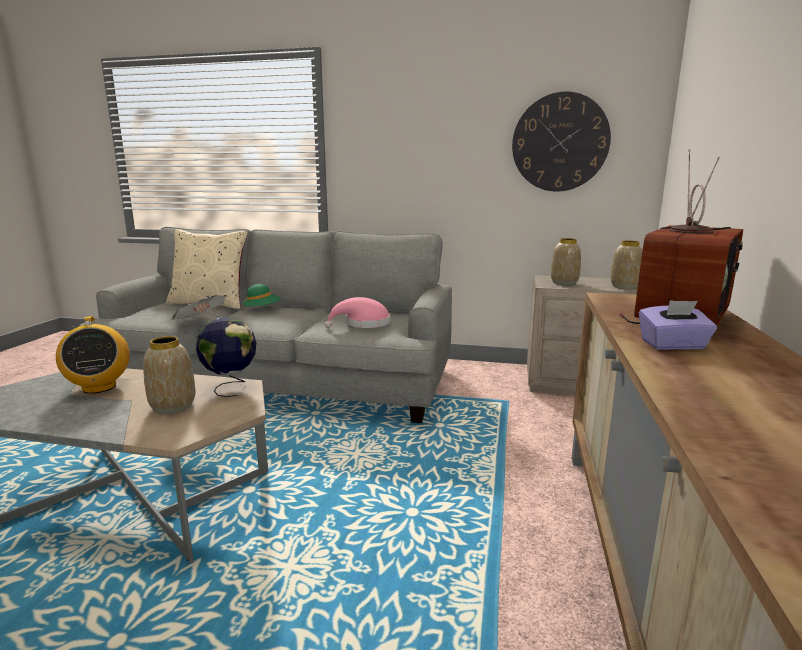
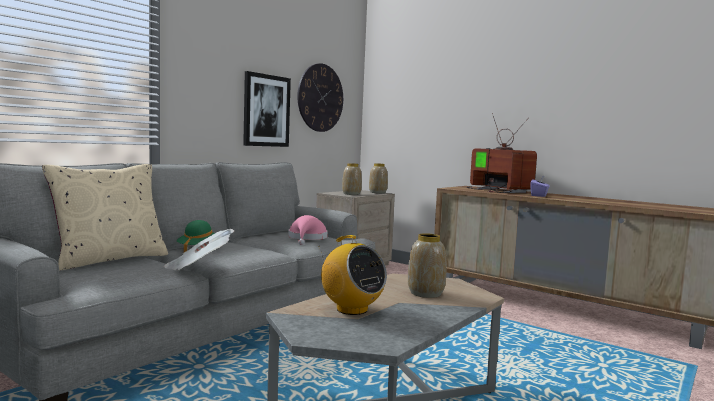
camera: 65 degrees left, 10 degrees down
(99, 387) = (351, 309): radio -> radio turned 45 degrees clockwise
(230, 387) = (399, 279): globe -> none
(457, 169) = (266, 110): none -> picture

